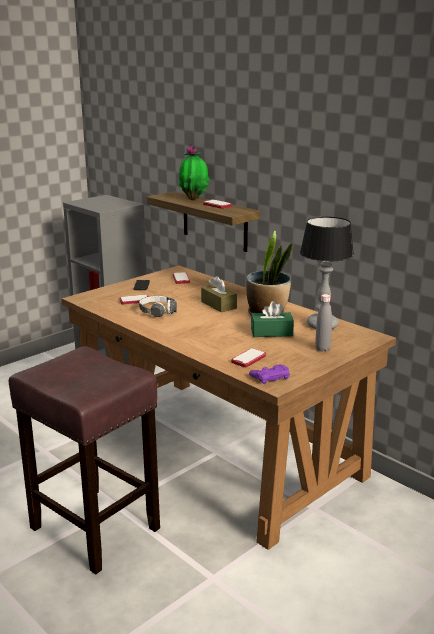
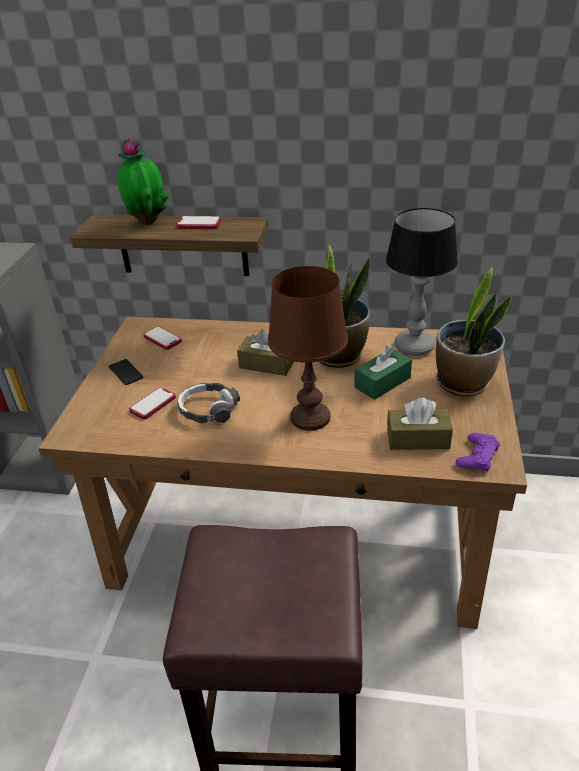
camera: 35 degrees left, 15 degrees up
(204, 331) = (309, 417): none -> brown table lamp
(248, 359) = (418, 439): phone -> brown tissue box
(322, 349) = (463, 383): grey bottle -> potted plant

